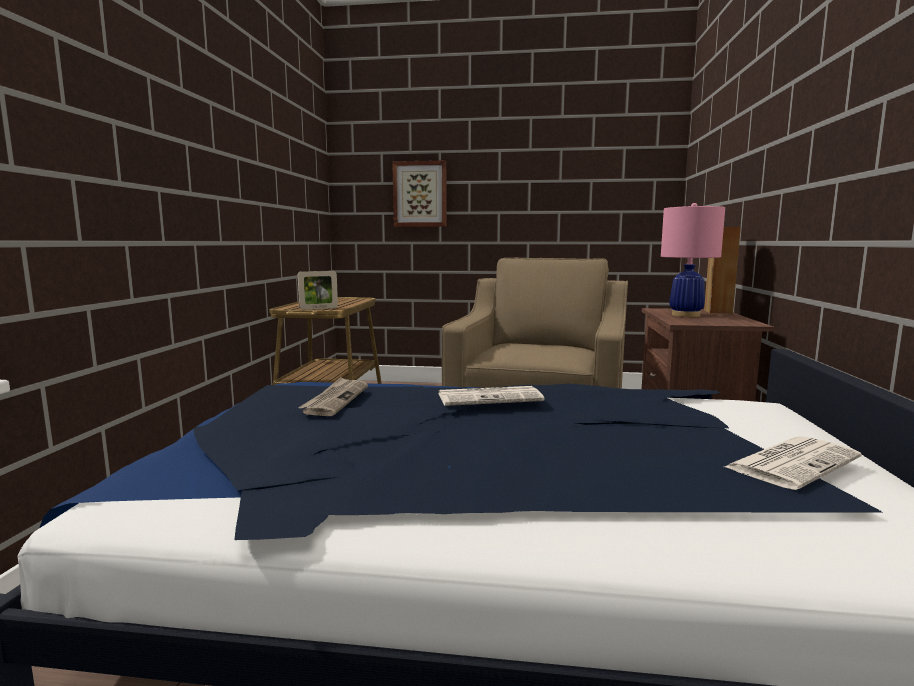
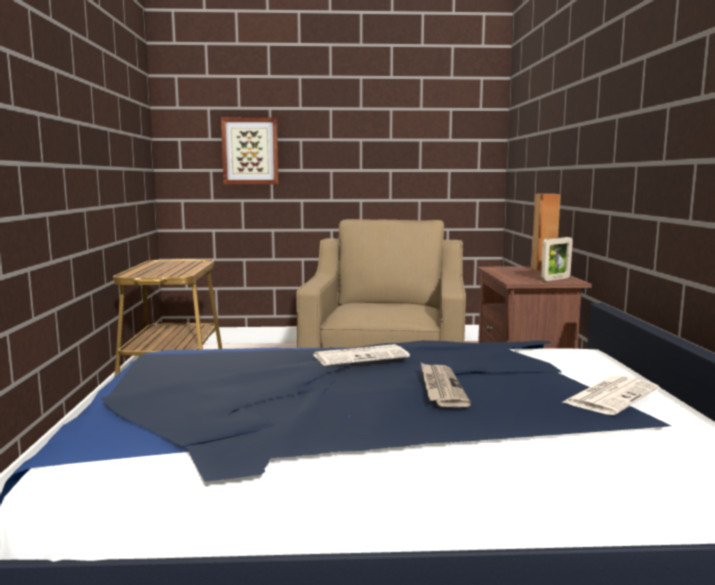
camera: 10 degrees left, 0 degrees up
(318, 308) = (164, 274): picture frame -> picture frame (555, 279)
(335, 399) = (220, 365): newspaper -> newspaper (441, 387)
(685, 315) = (517, 273): pink table lamp -> none

